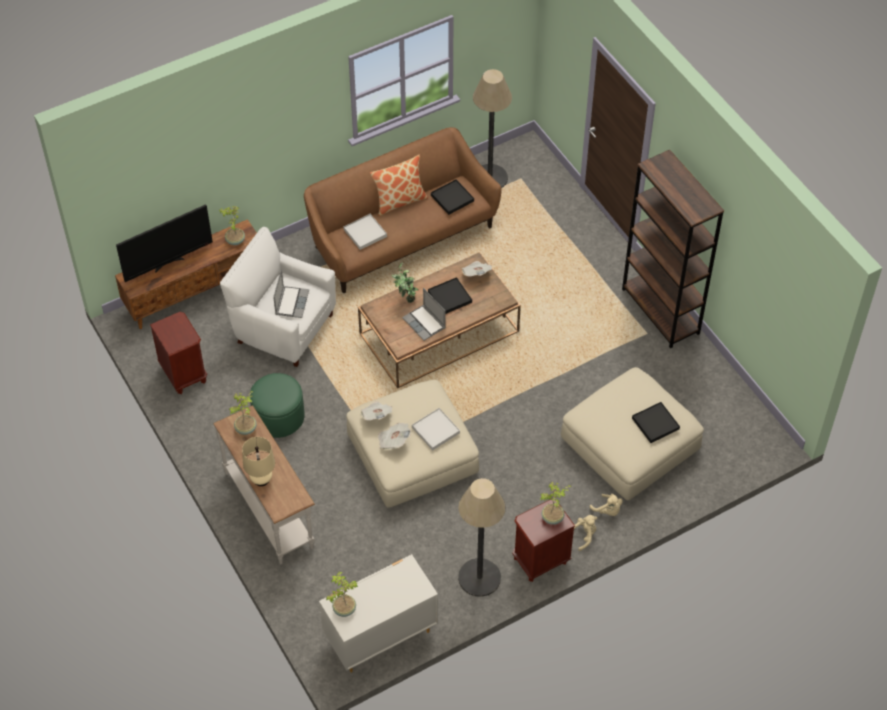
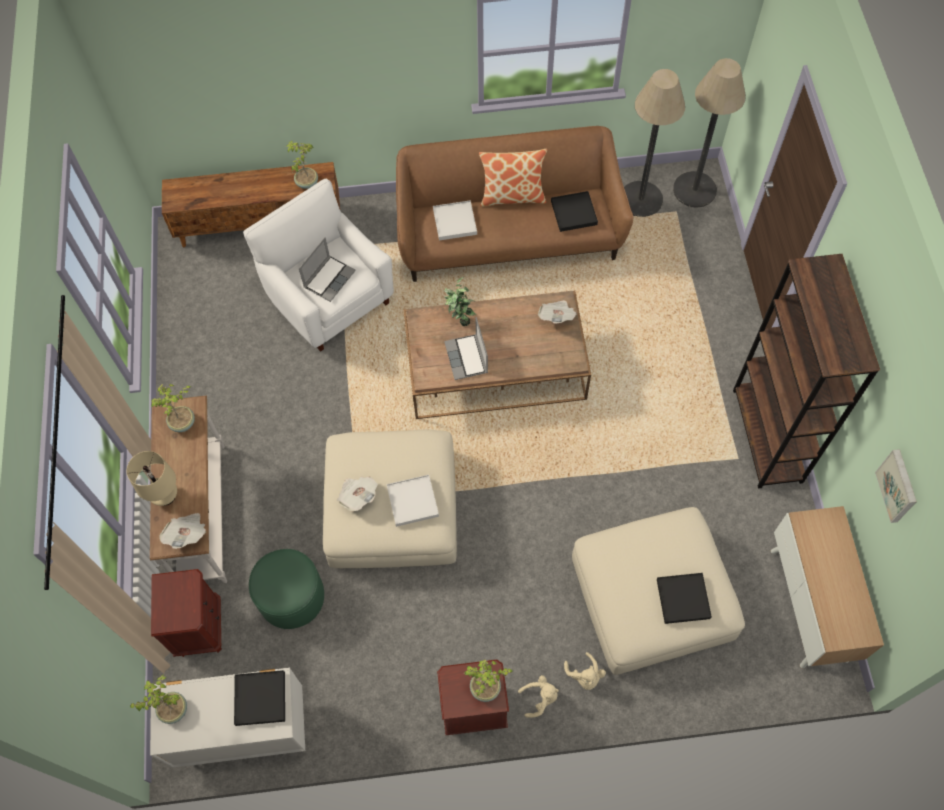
camera: 25 degrees right, 10 degrees up
(168, 263) = (223, 185): television -> none
(184, 374) = (199, 316): brown nightstand -> brown nightstand (200, 627)
(278, 416) = (271, 404): green ottoman -> green ottoman (291, 596)
(376, 415) = (355, 455): newspaper -> newspaper (187, 534)
(449, 297) = (511, 336): black tray -> black tray (260, 698)
(479, 577) = (392, 701): floor lamp -> floor lamp (694, 189)
(740, 410) = (809, 605): none -> cabinet
(764, 280) = (898, 486): none -> picture

